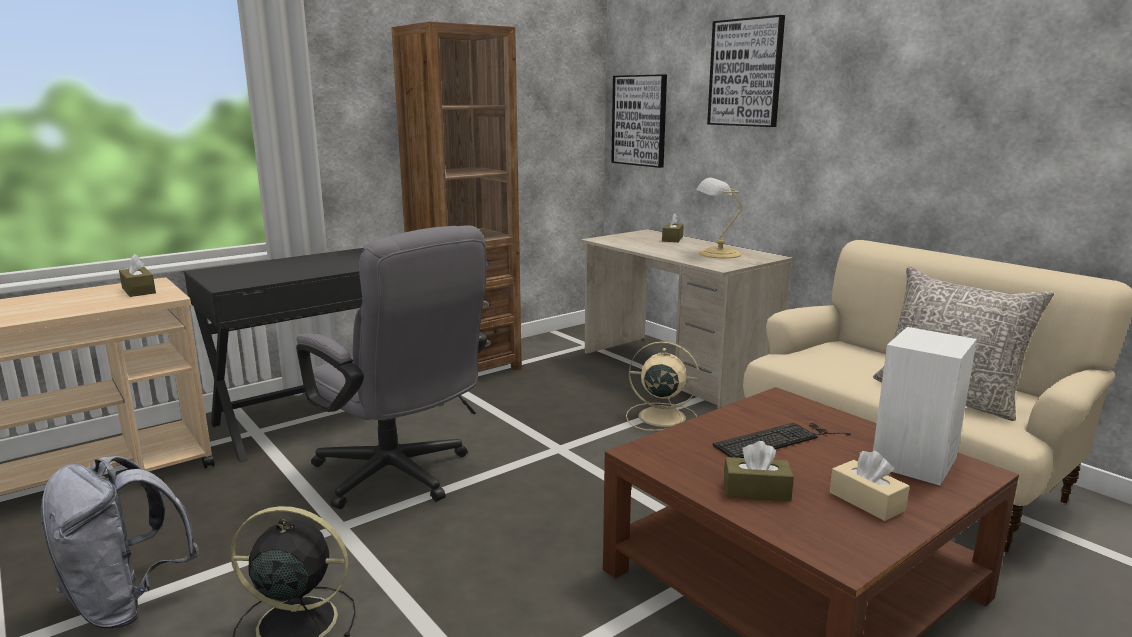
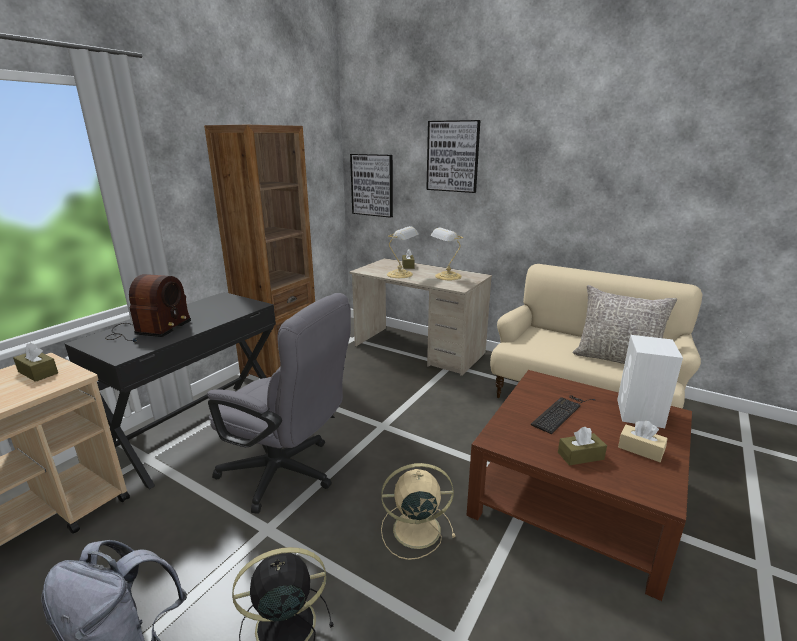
camera: 20 degrees left, 5 degrees up
(275, 268) = (148, 330): none -> radio
(651, 247) = (401, 274): none -> table lamp
(659, 416) = (430, 388): beige fan -> beige fan (414, 529)

